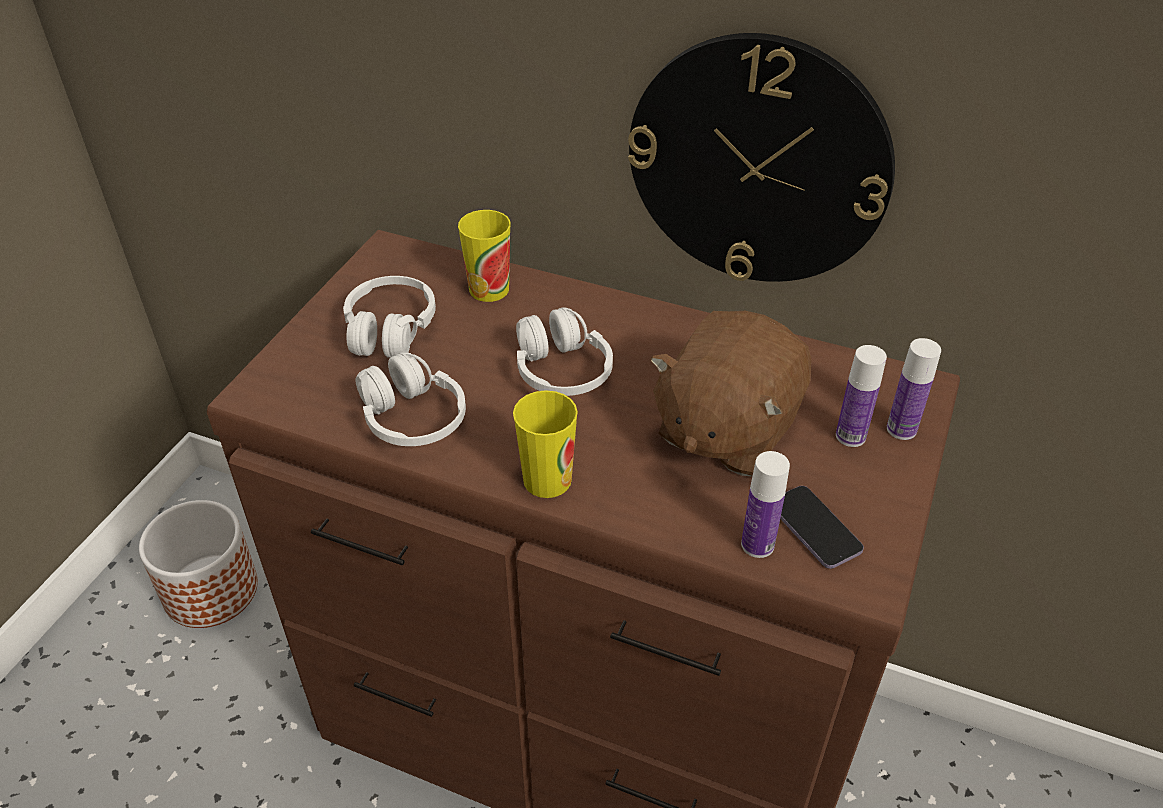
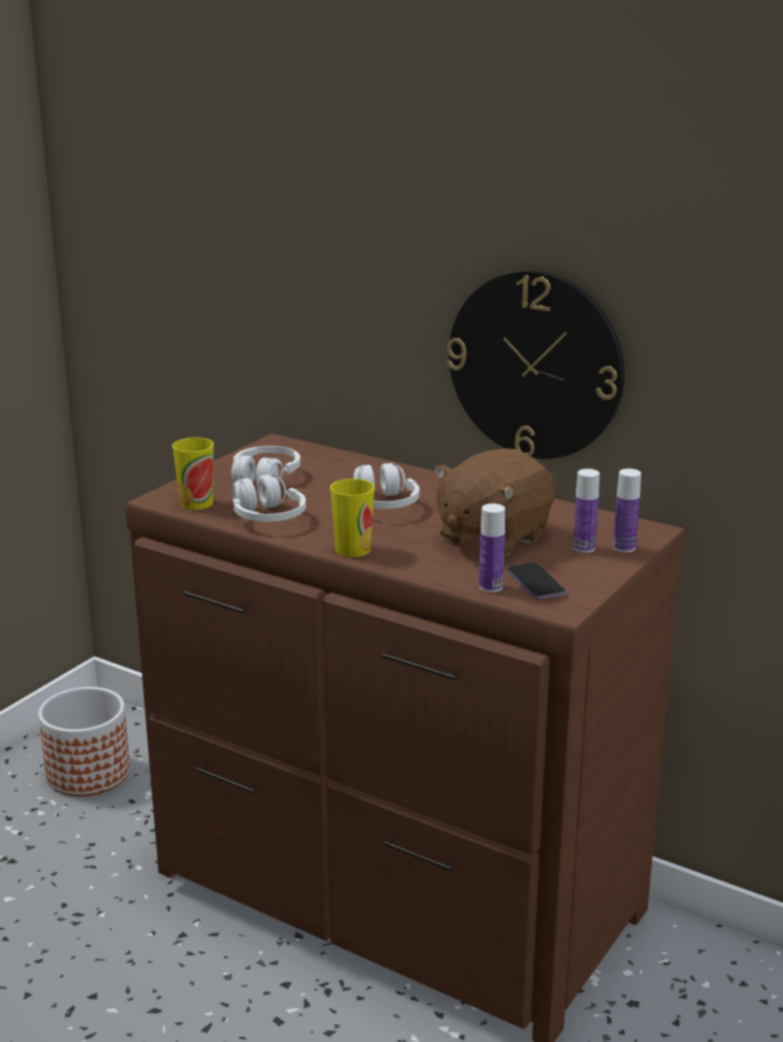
camera: 10 degrees right, 20 degrees down
(489, 289) = (344, 465): cup -> cup (196, 503)

